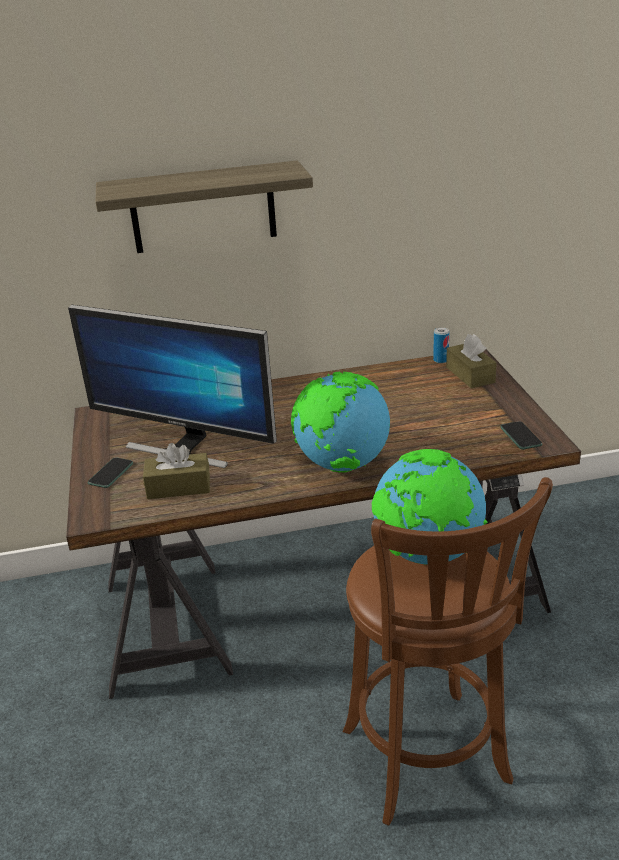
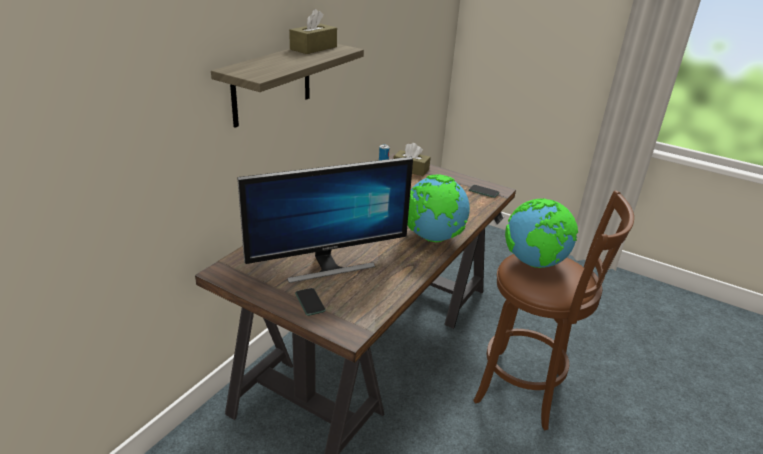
camera: 50 degrees left, 0 degrees up
(178, 487) = (368, 289): brown tissue box -> brown tissue box (313, 48)

